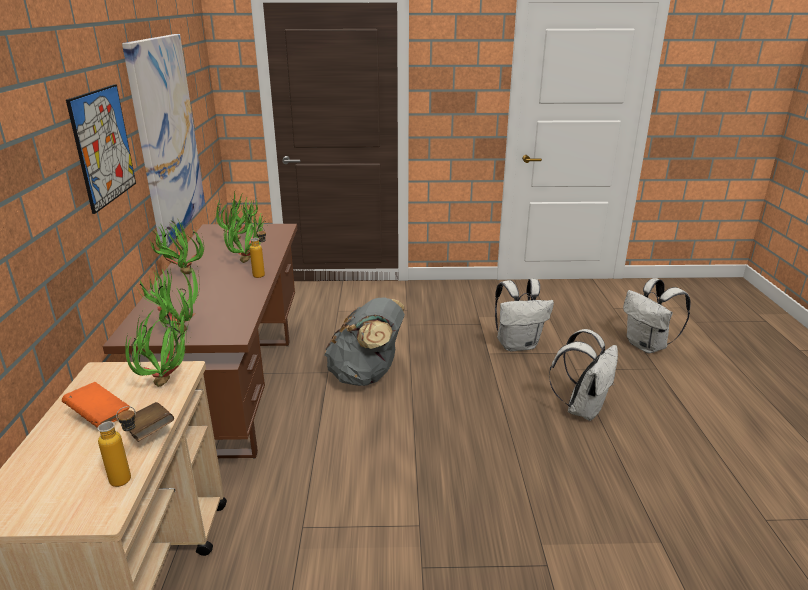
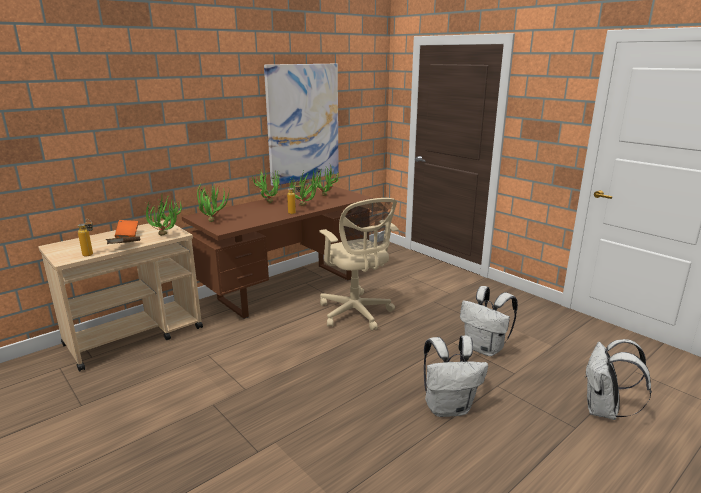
camera: 50 degrees right, 5 degrees down
(103, 146) = (224, 117): picture -> none
(367, 375) = (356, 314): grey backpack -> beige office chair

